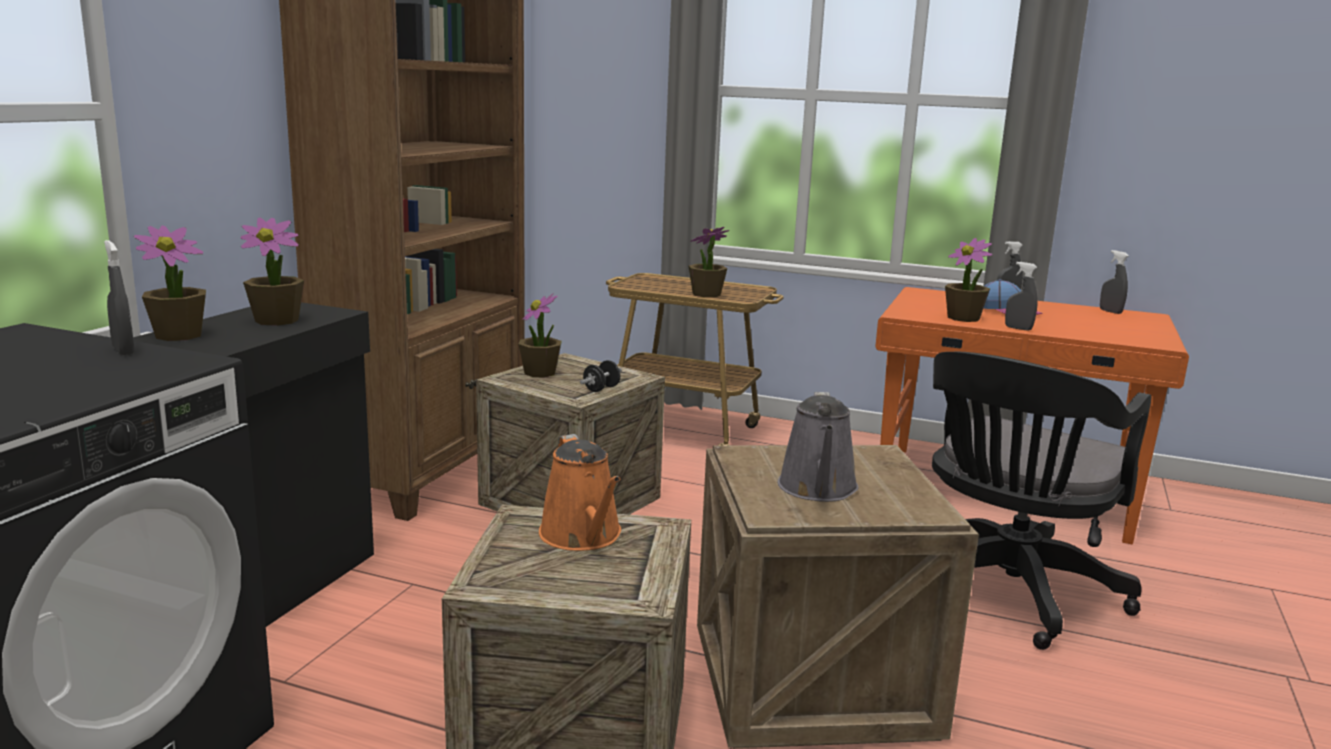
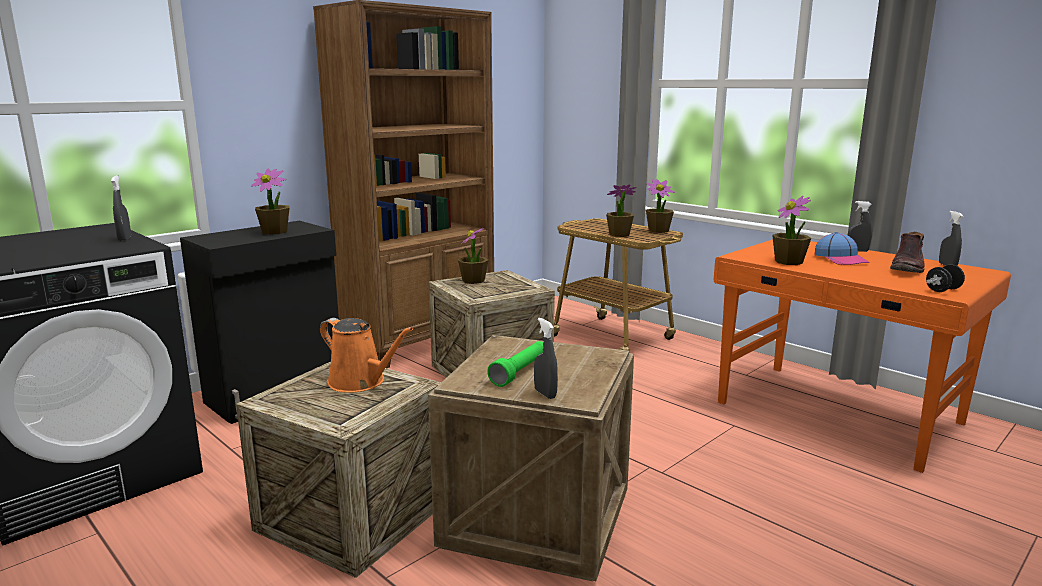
camera: 25 degrees right, 0 degrees up
(179, 335) = (211, 236): potted plant -> potted plant (658, 230)
(583, 536) = (360, 382): orange watering can -> orange watering can turned 60 degrees counterclockwise
(601, 389) = (499, 294): black dumbbell -> black dumbbell (943, 290)
(818, 489) = (520, 372): grey watering can -> green flashlight
(1006, 594) = (758, 489): black office chair -> none
(1018, 328) = (825, 272): grey spray bottle -> grey spray bottle (545, 394)
(1081, 317) = (907, 268): none -> brown boot

